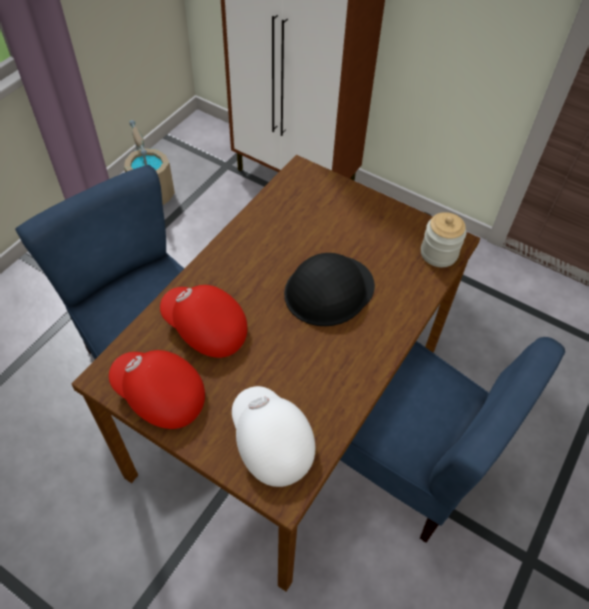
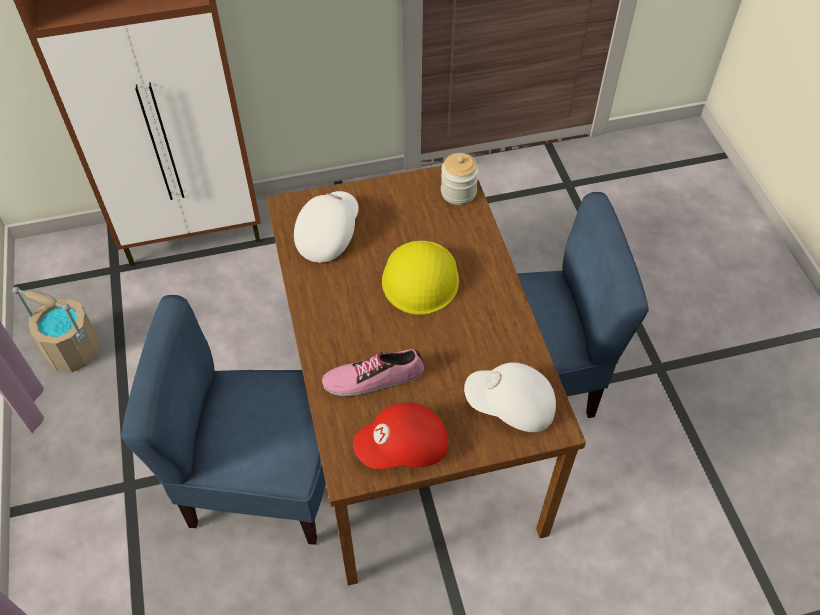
camera: 45 degrees left, 0 degrees up
(205, 329) = (373, 378): red cap -> shoe
(303, 209) = (327, 234): none -> white cap
(328, 290) = (420, 277): black hard hat -> yellow hard hat

